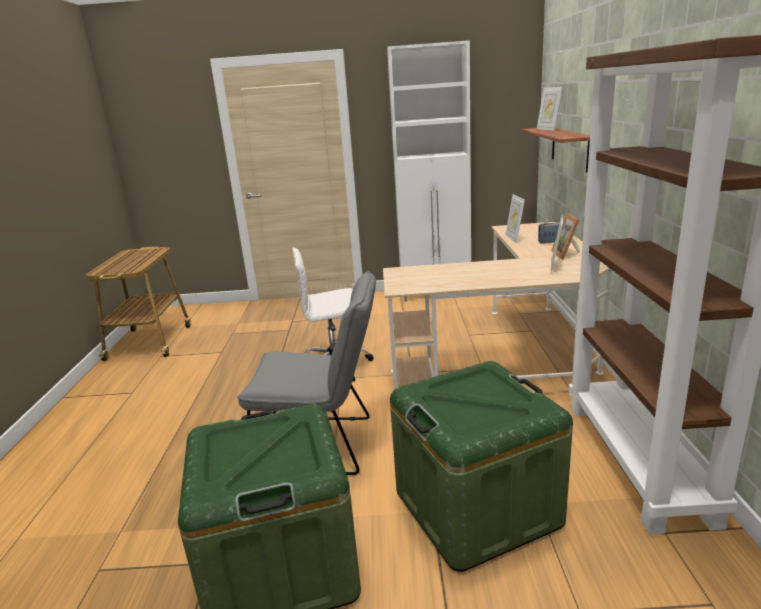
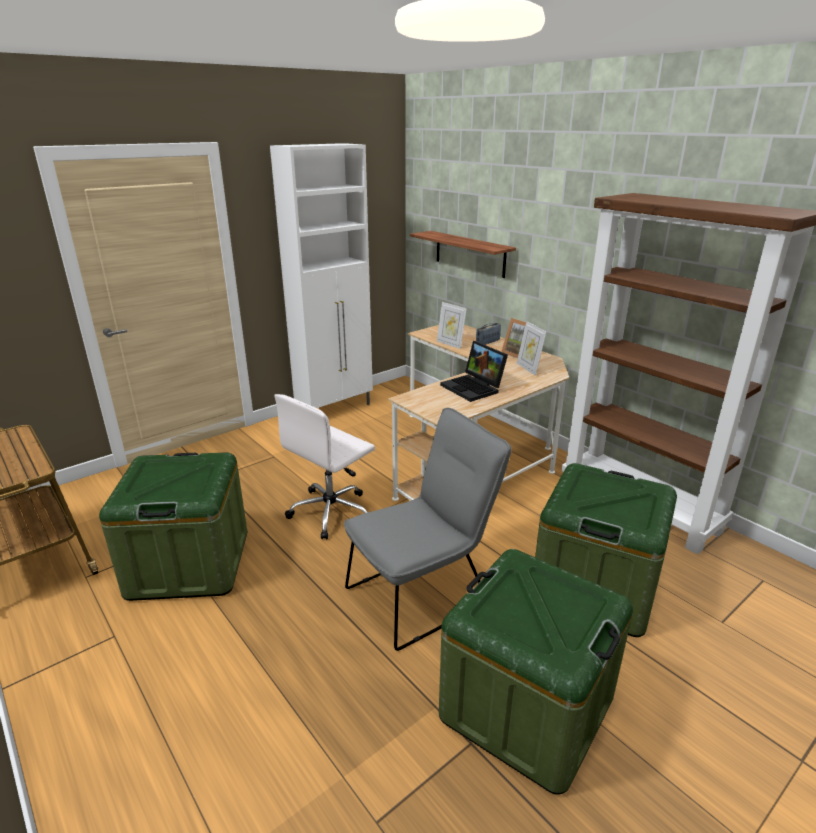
camera: 40 degrees left, 5 degrees up
(214, 367) = (189, 563): none -> green storage box
(468, 273) = (474, 388): none -> laptop
(548, 129) = (441, 235): picture frame -> none

